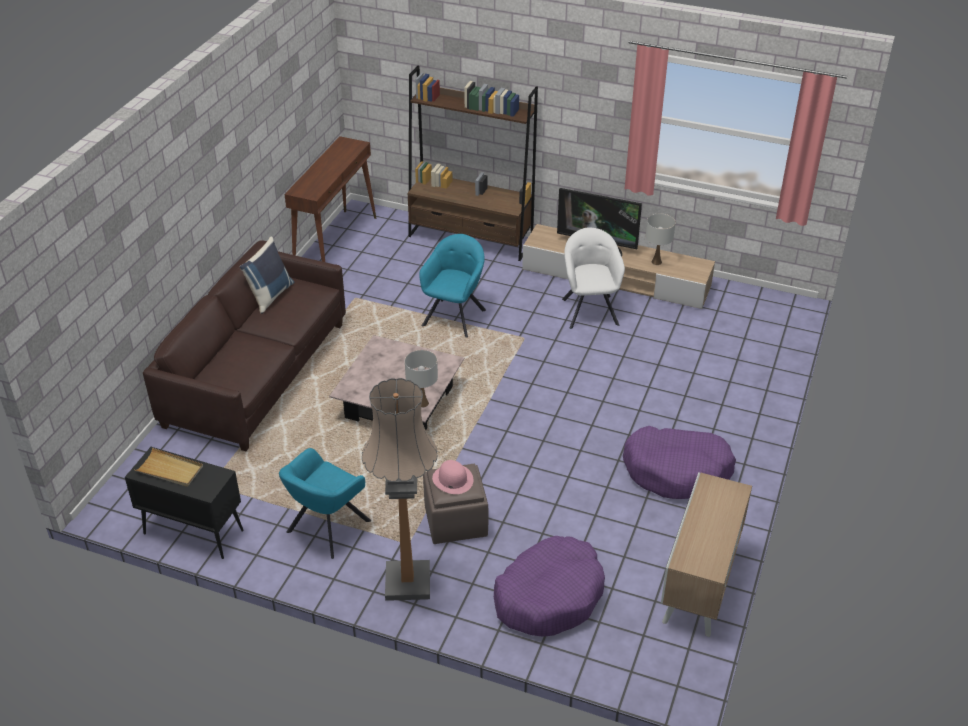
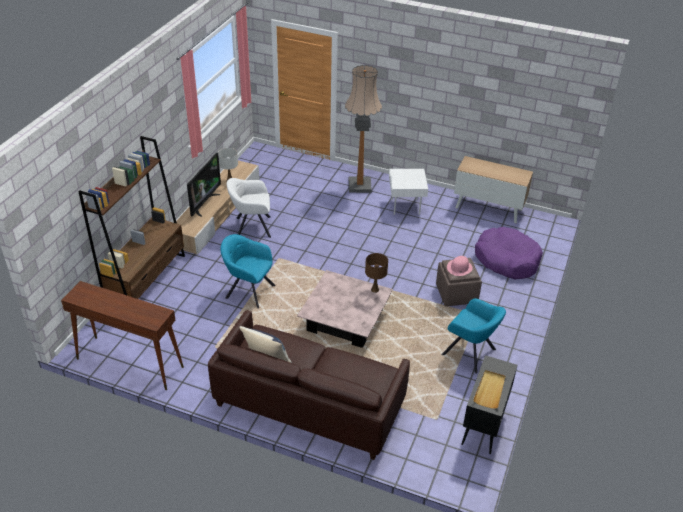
camera: 90 degrees left, 0 degrees up
(408, 582) = (508, 315): floor lamp -> floor lamp (359, 186)
(423, 403) = (374, 289): white table lamp -> brown table lamp
(677, 471) = (406, 207): purple dog bed -> white side table

